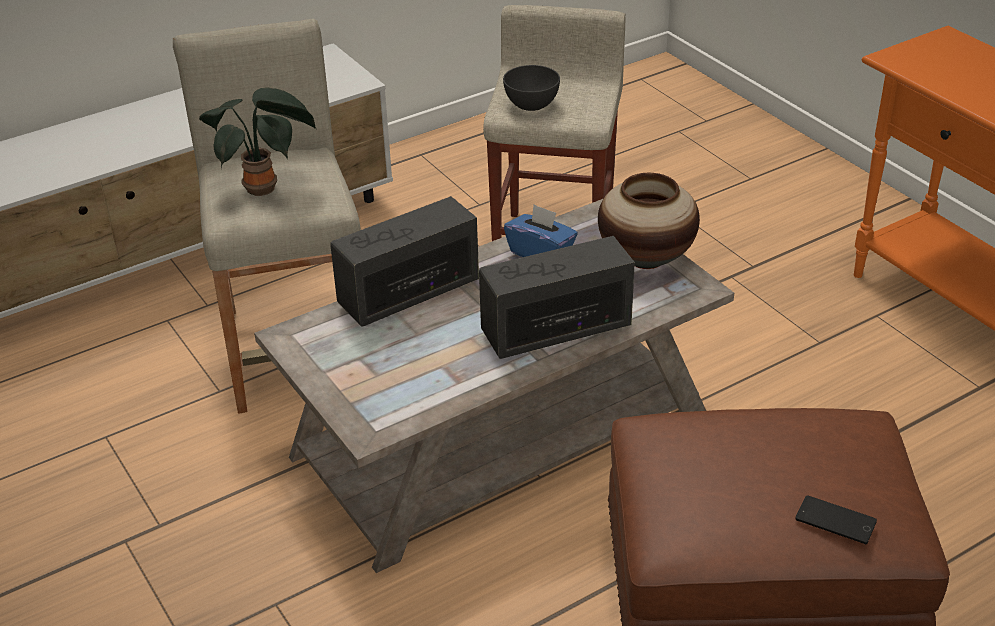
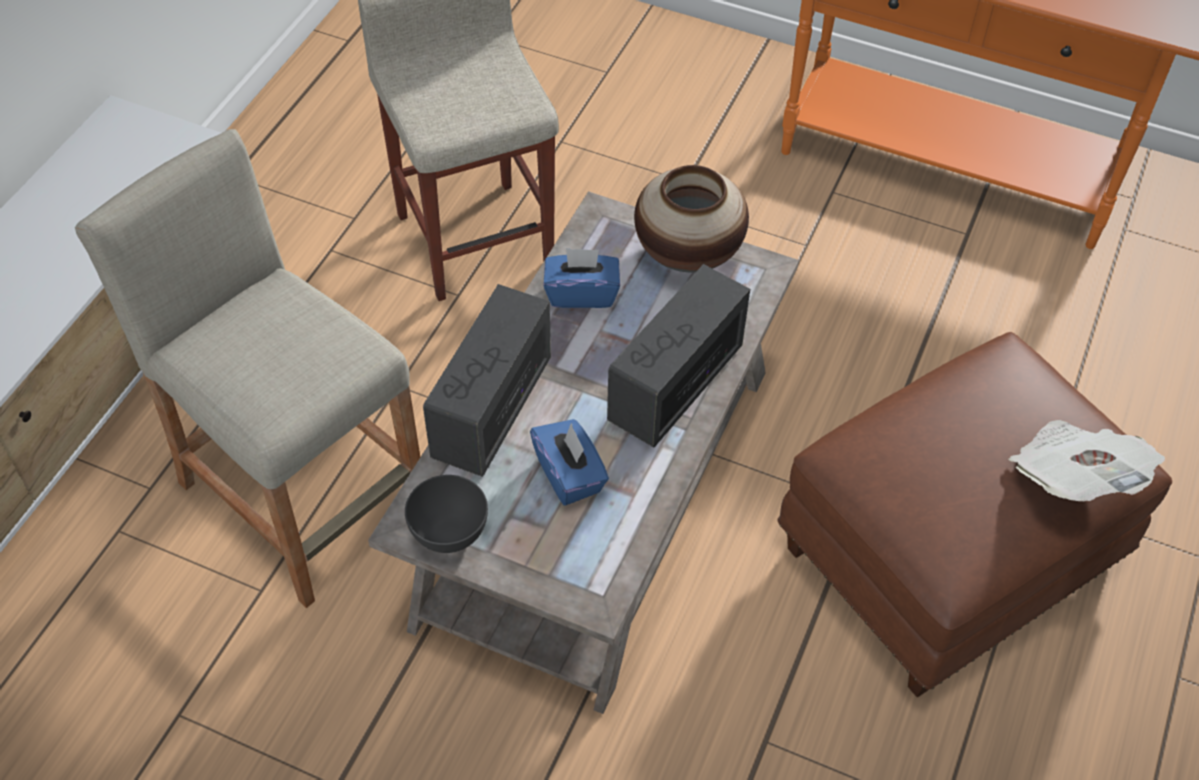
camera: 35 degrees left, 15 degrees up
(265, 188) = (274, 362): potted plant -> none
(424, 352) = (569, 475): none -> blue tissue box
(532, 105) = (451, 111): grey bowl -> grey bowl (449, 532)
(835, 520) = (1074, 478): phone -> newspaper

